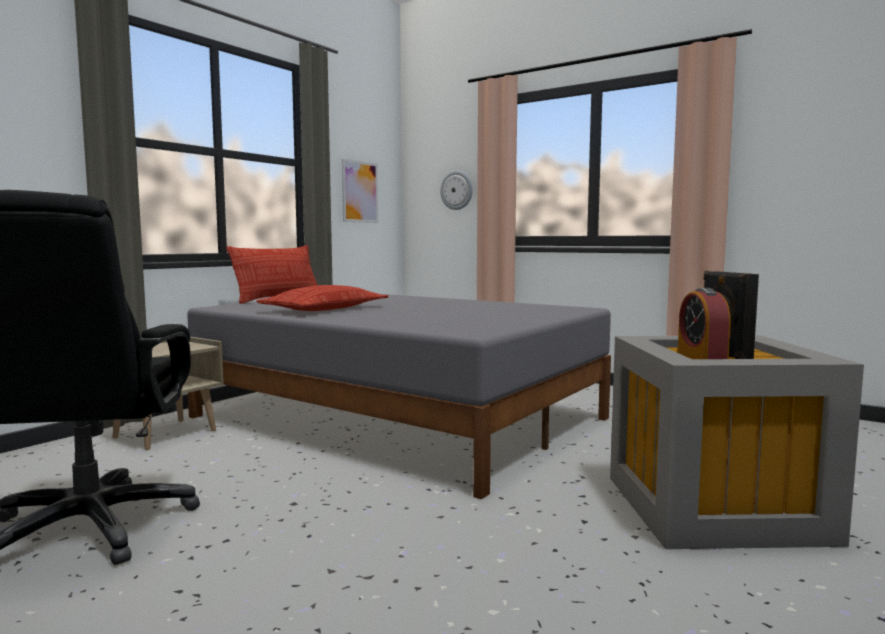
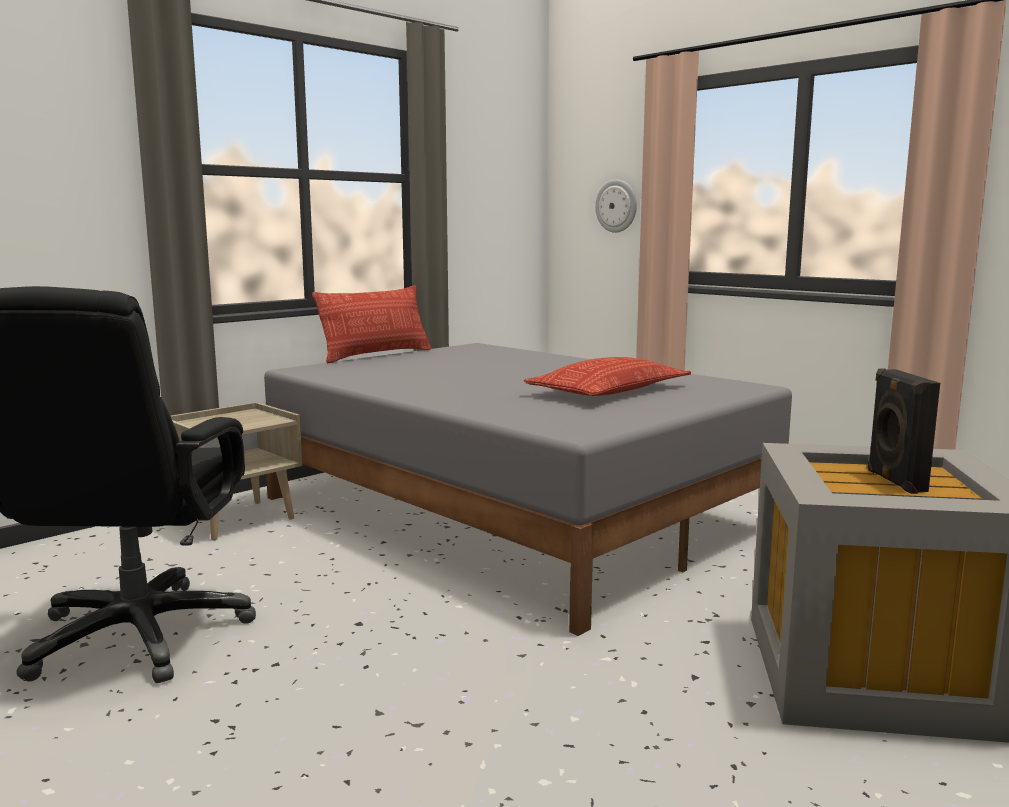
camera: 10 degrees right, 5 degrees up
(325, 309) = (422, 378): pillow -> pillow (609, 391)
(360, 192) = (488, 209): picture -> none
(701, 358) = (858, 487): alarm clock -> none

